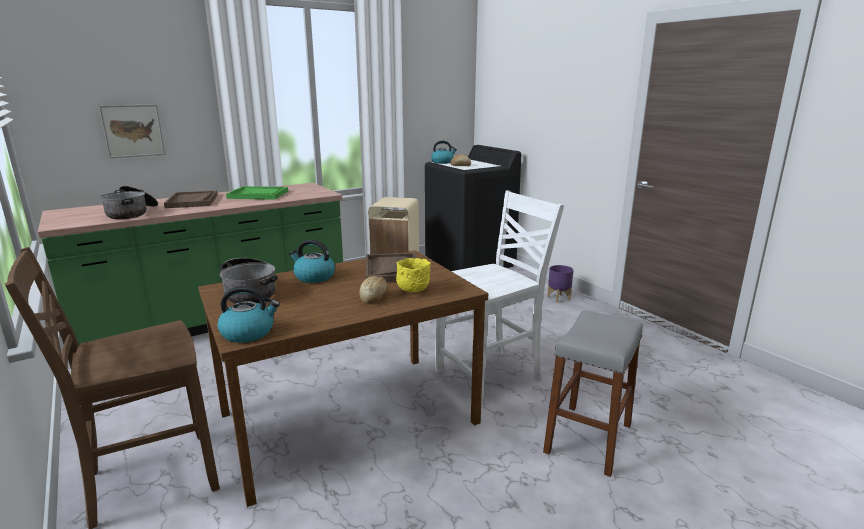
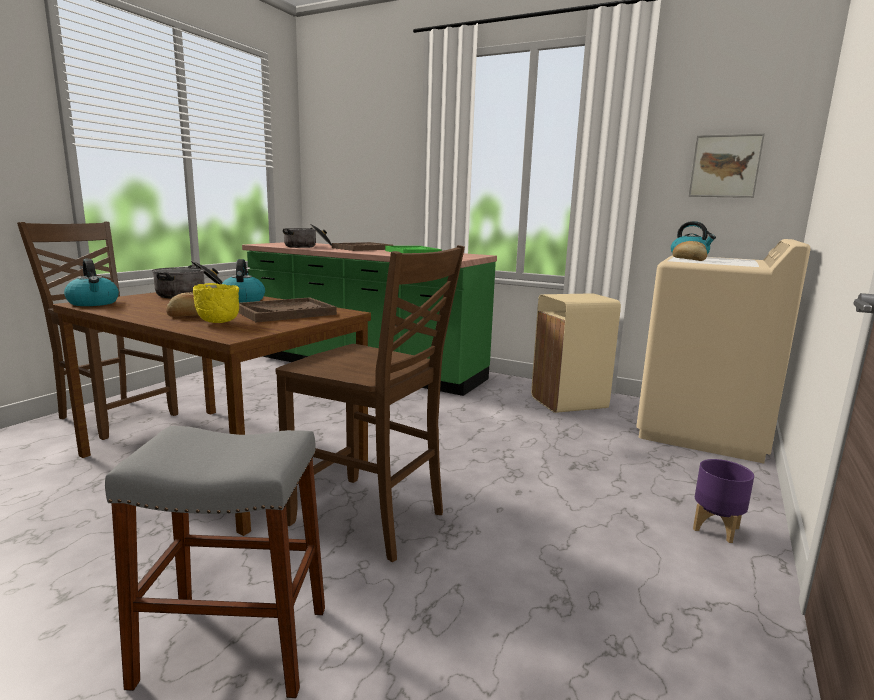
camera: 60 degrees right, 5 degrees down
(133, 131) = (365, 186): picture -> picture (725, 166)
(470, 263) = (701, 431): black washing machine -> beige washing machine
(491, 375) = (370, 518): white chair -> brown chair

